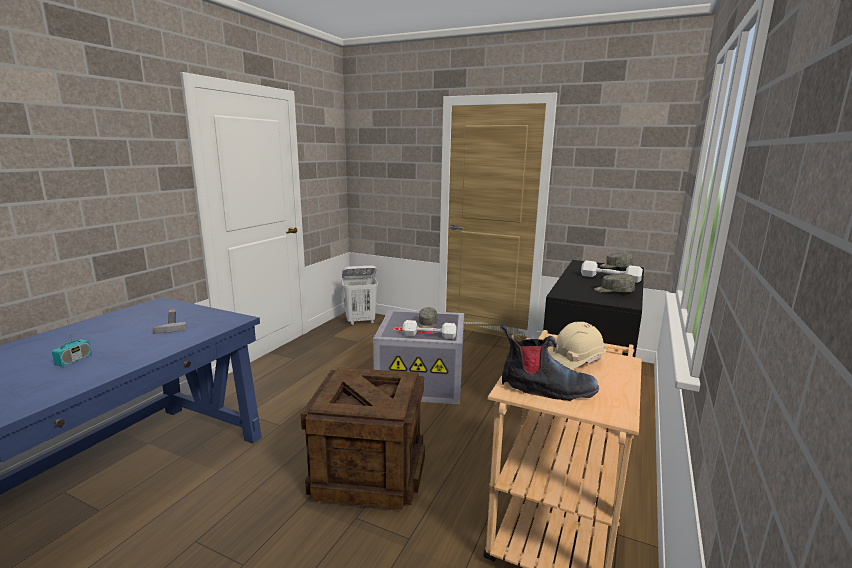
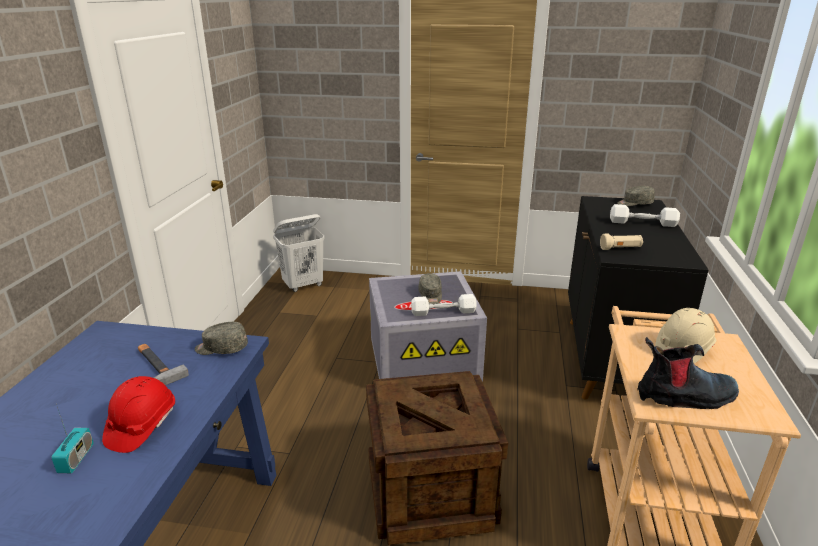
camera: 15 degrees left, 10 degrees up
(129, 350) = (141, 426): none -> red hard hat
(572, 290) = (620, 248): none -> beige flashlight
(613, 291) = (661, 244): grey cap -> grey cap (221, 348)

